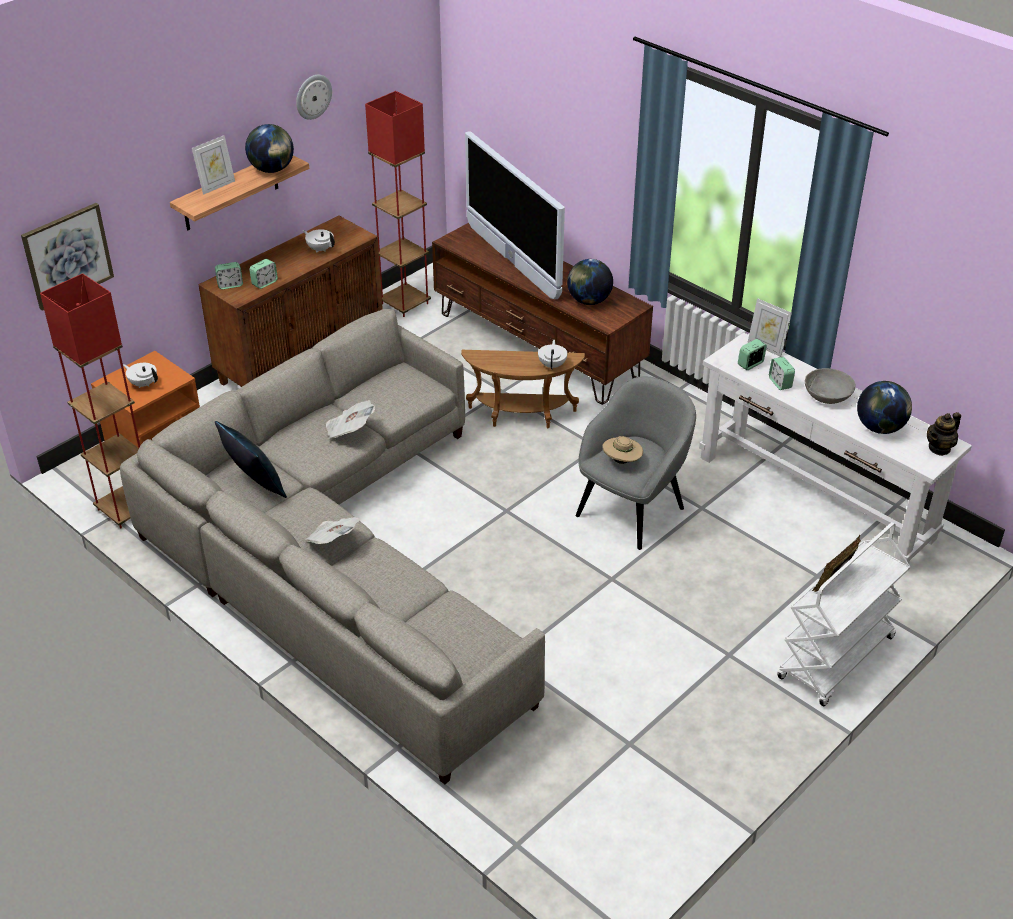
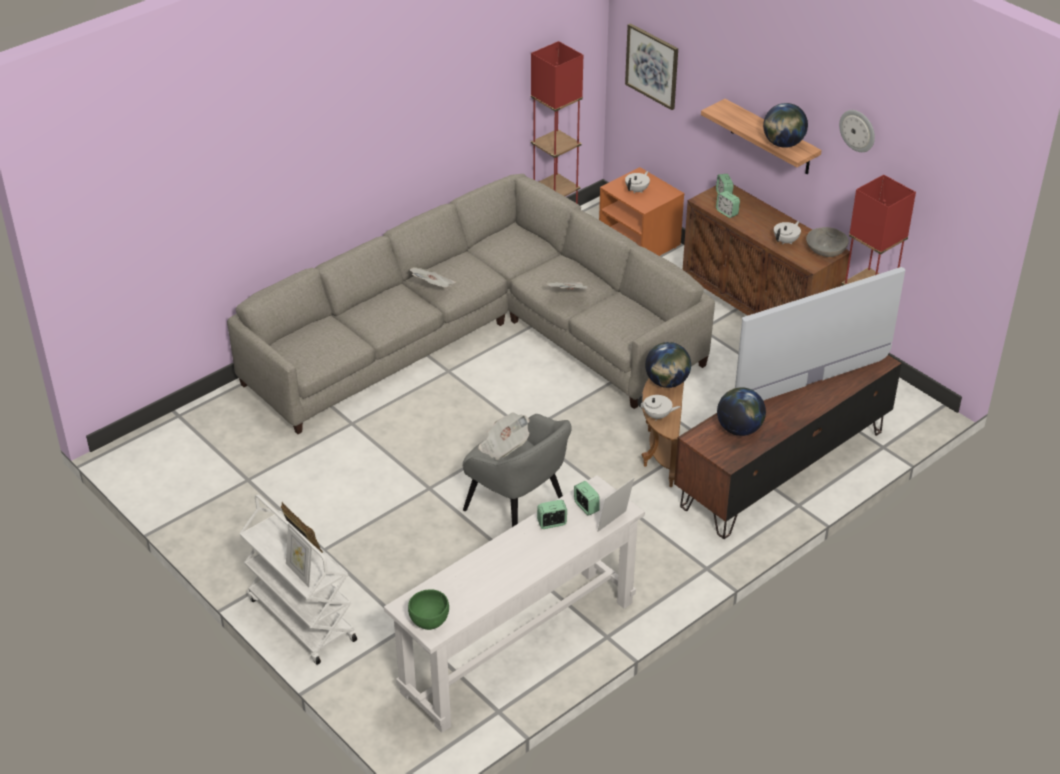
camera: 95 degrees right, 0 degrees up
(217, 186) = (751, 118): picture frame -> picture frame (301, 573)
(254, 485) = (507, 250): blue pillow -> none
(622, 461) = (504, 446): beige hat -> newspaper
(827, 396) = (526, 554): grey bowl -> grey bowl (825, 250)
(880, 427) = (469, 584): globe -> globe (667, 382)
(939, 448) = (429, 622): teapot -> green bowl

